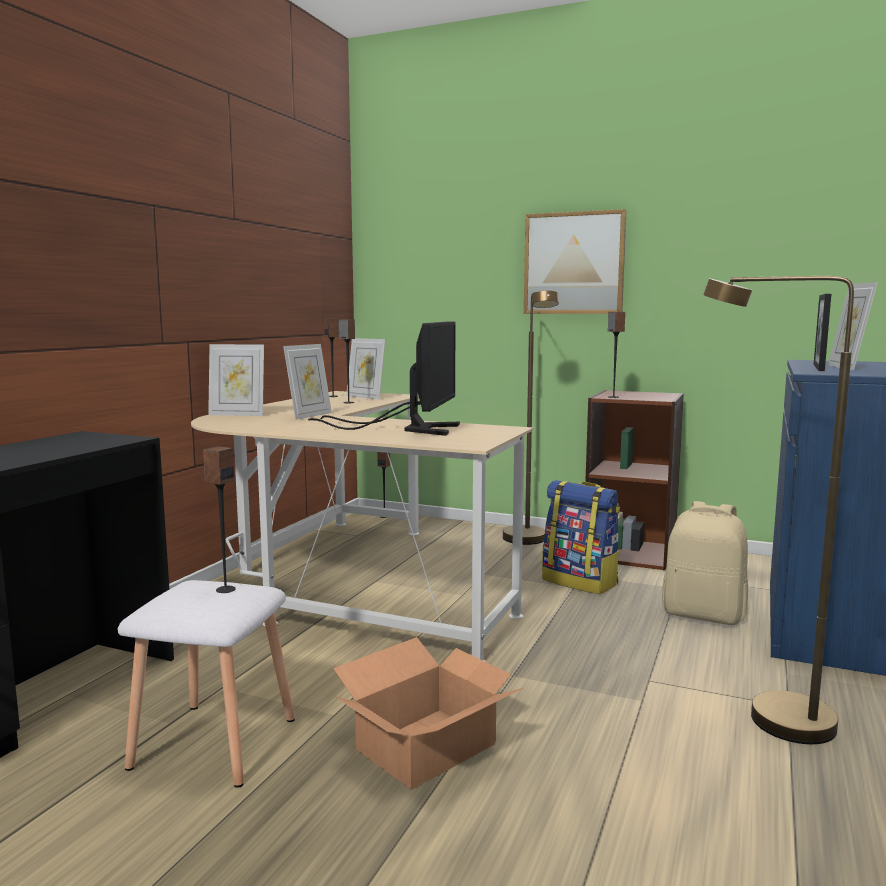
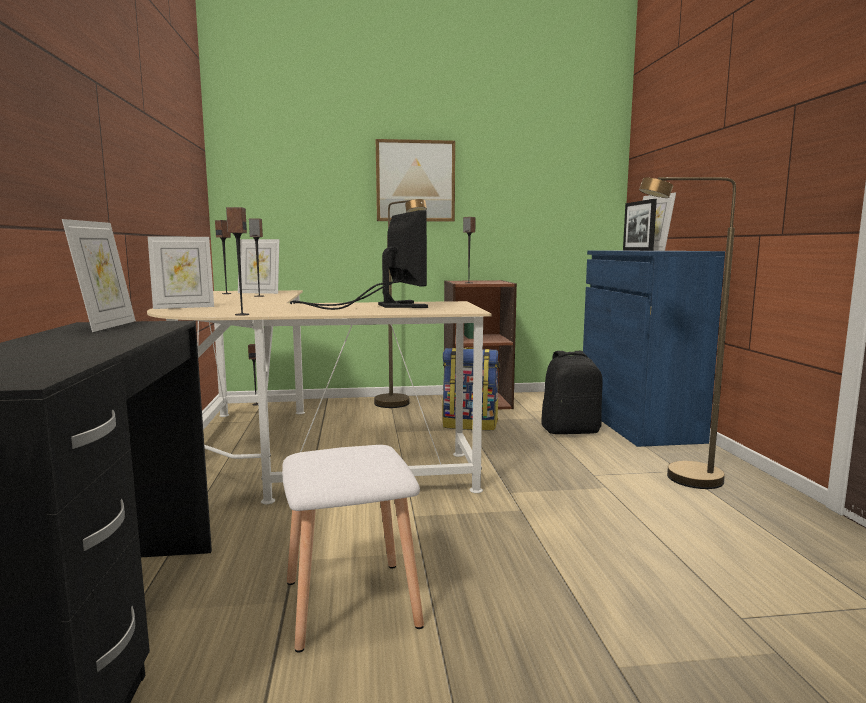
camera: 30 degrees left, 0 degrees up
(225, 589) = (356, 451): speaker -> speaker (241, 314)
(309, 415) = (259, 304): picture frame -> picture frame (106, 326)
(428, 747) = (520, 553): cardboard box -> none
(704, 615) = (570, 430): beige backpack -> black backpack

